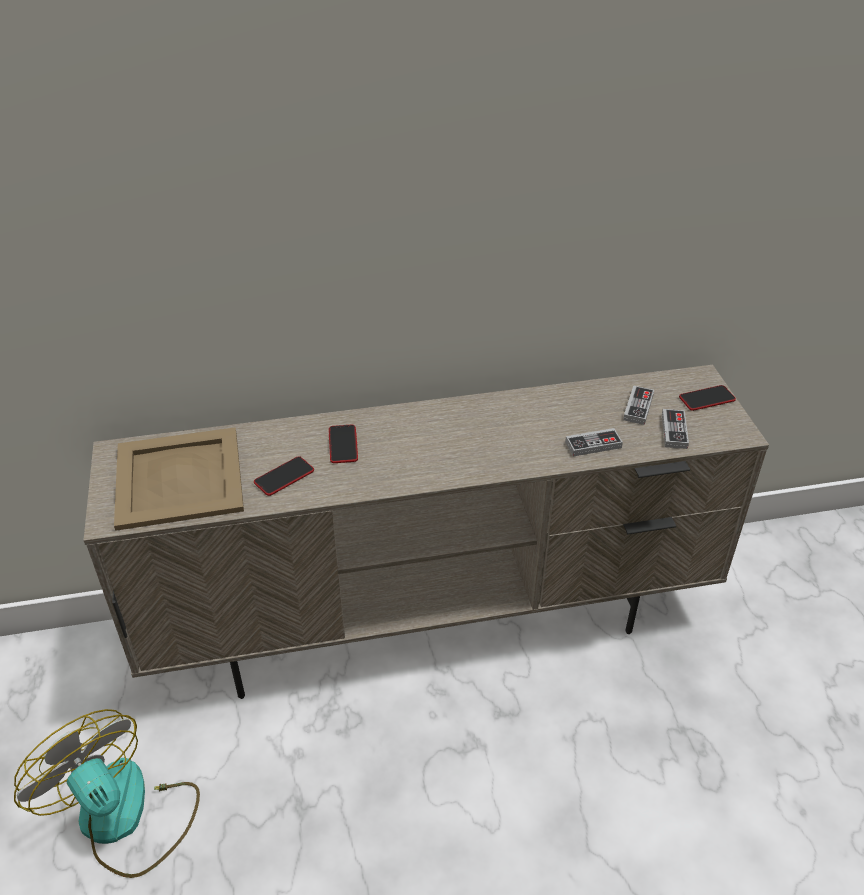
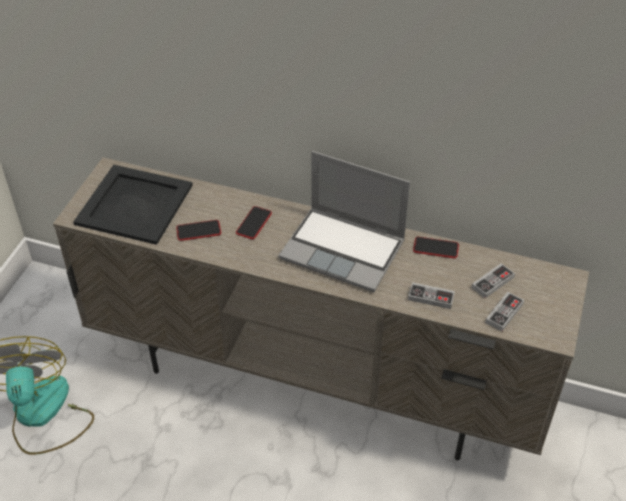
camera: 30 degrees right, 5 degrees up
(180, 479) = (135, 205): beige tray -> black tray
(466, 433) = (344, 250): none -> laptop
(706, 399) = (556, 298): phone -> phone (435, 248)

